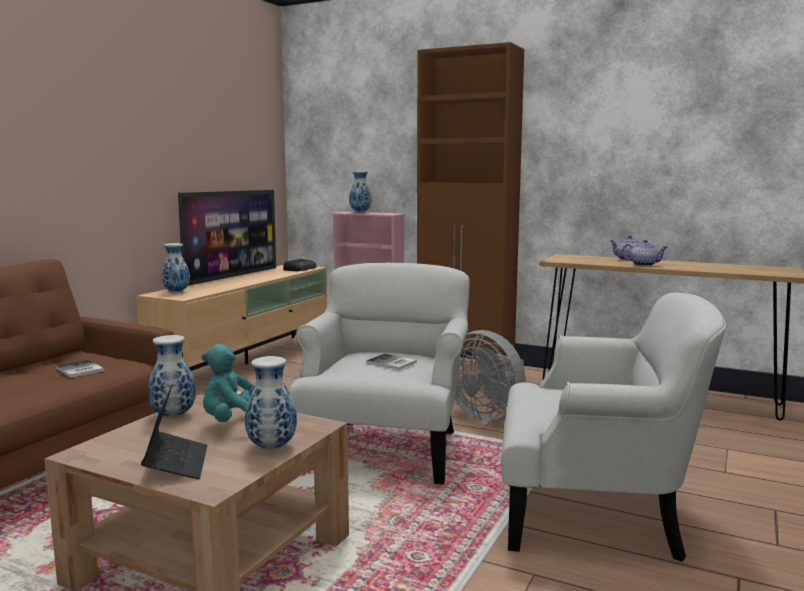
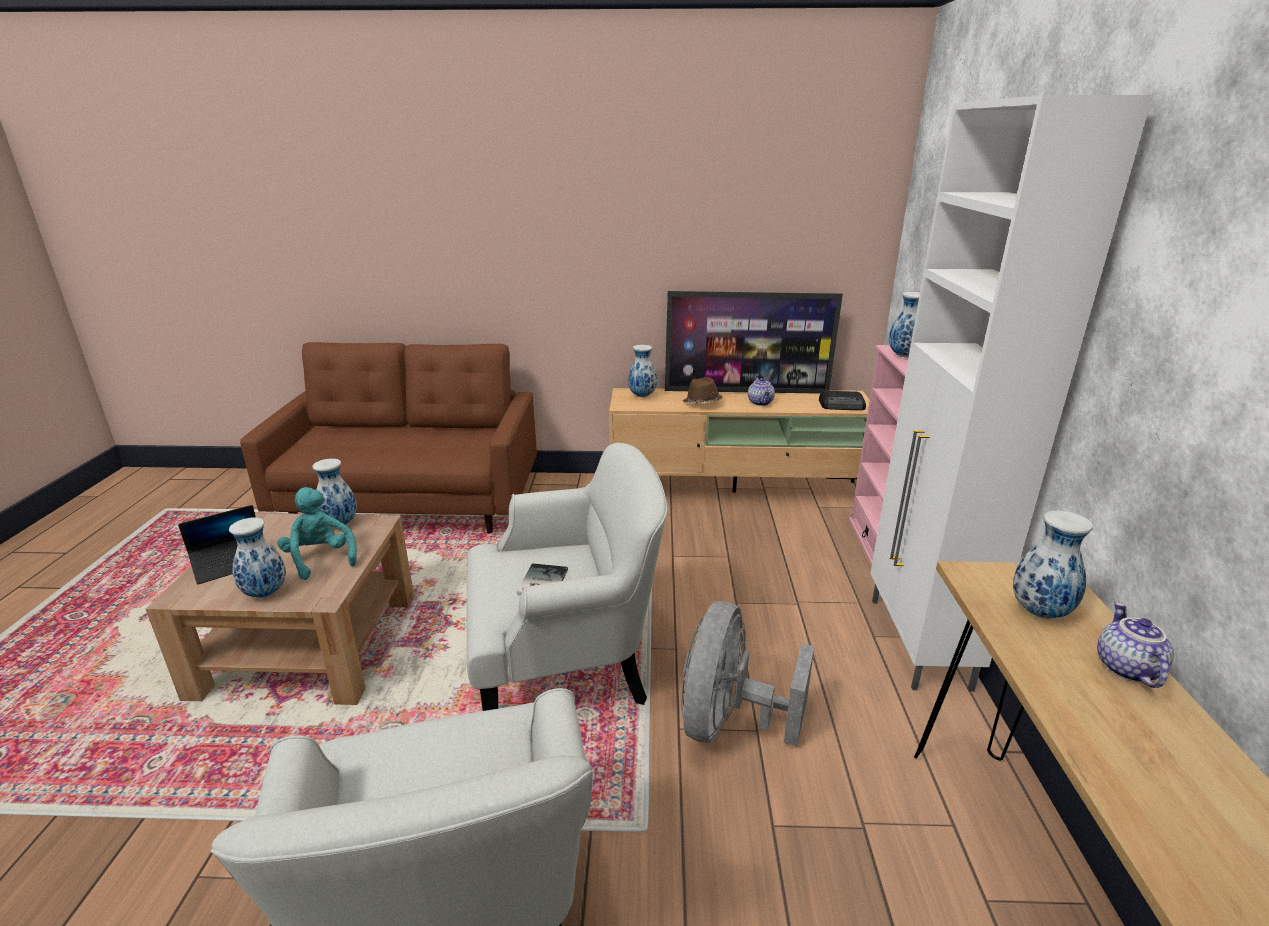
camera: 65 degrees right, 15 degrees up
(79, 370) = (445, 448): book -> none
(228, 285) = (702, 403): none -> brown hat
(466, 365) = (918, 643): brown cabinet -> white cabinet
(589, 259) = (1039, 613): none -> vase
(643, 265) = (1070, 700): teapot -> teapot (761, 403)

